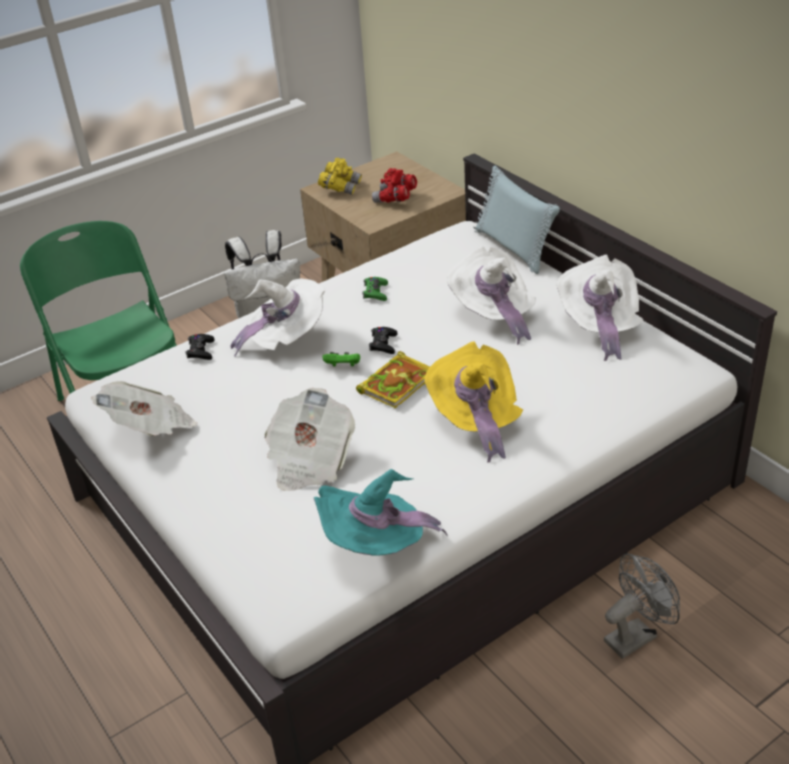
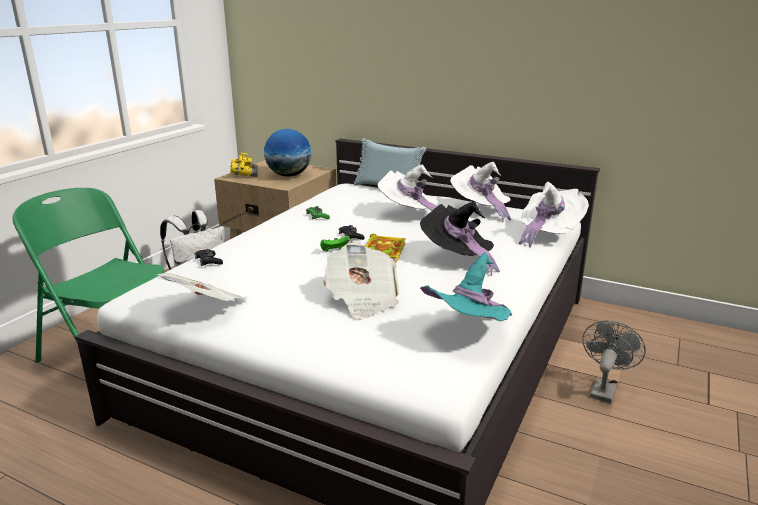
camera: 30 degrees left, 15 degrees down
(287, 339) = (275, 245): white hat -> white hat (547, 234)
(395, 199) = (289, 175): red binoculars -> globe
(476, 420) = (457, 259): yellow hat -> black hat

